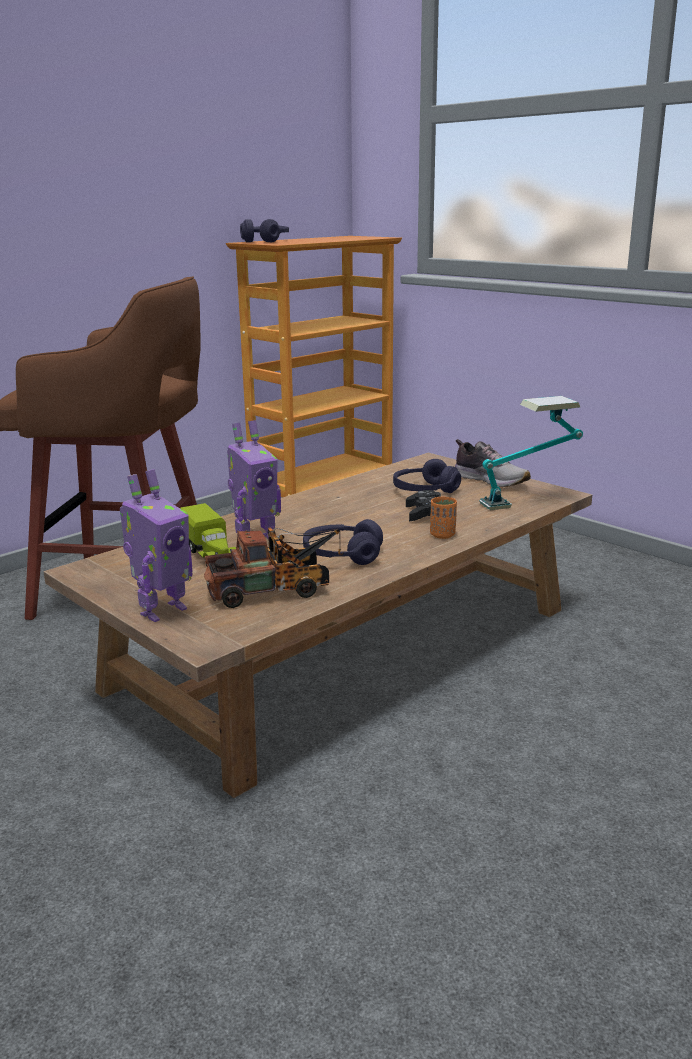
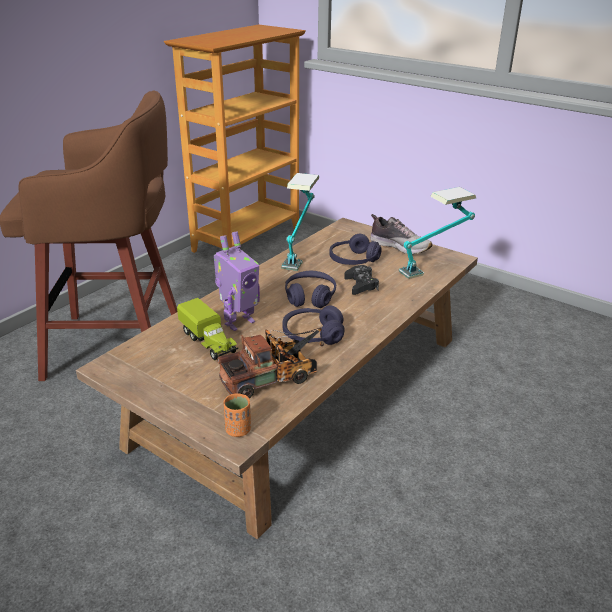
camera: 10 degrees left, 10 degrees up
(161, 610) = (190, 407): toy robot -> none
(265, 241) = (196, 38): purple headphones -> purple headphones (310, 296)
(358, 482) = (299, 253): none -> table lamp
(442, 535) = (382, 308): orange cup -> orange cup (238, 430)

